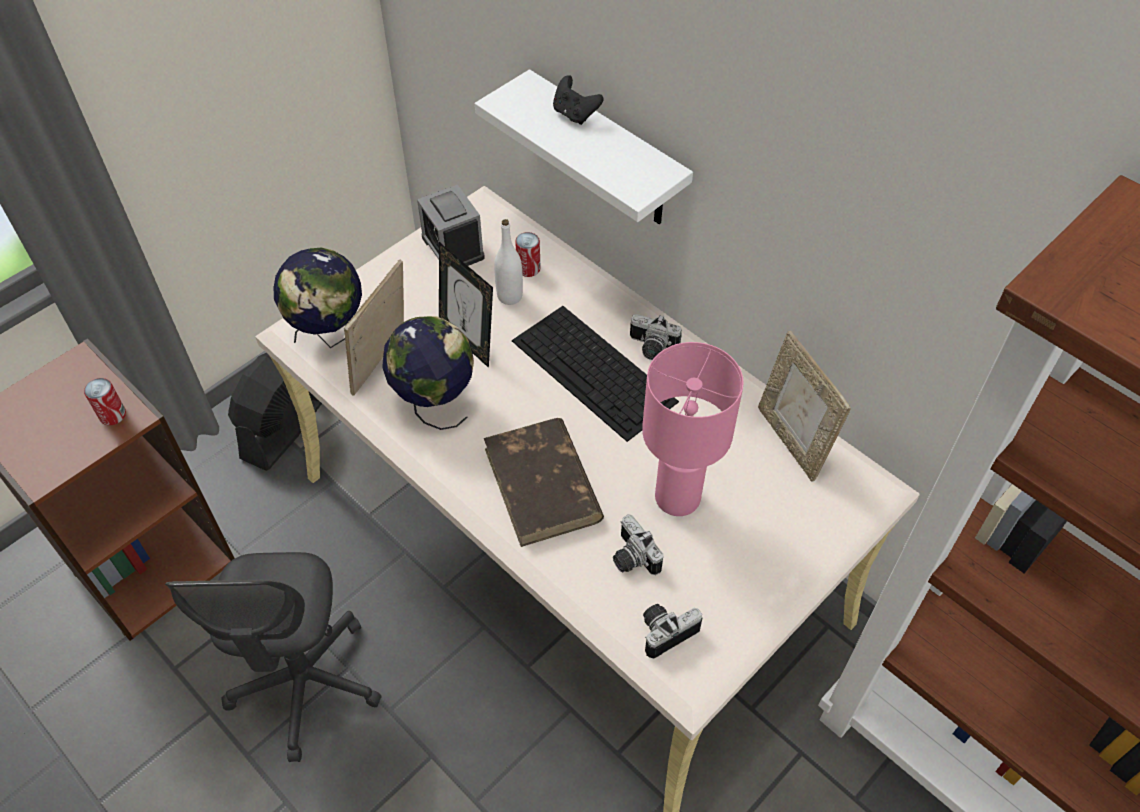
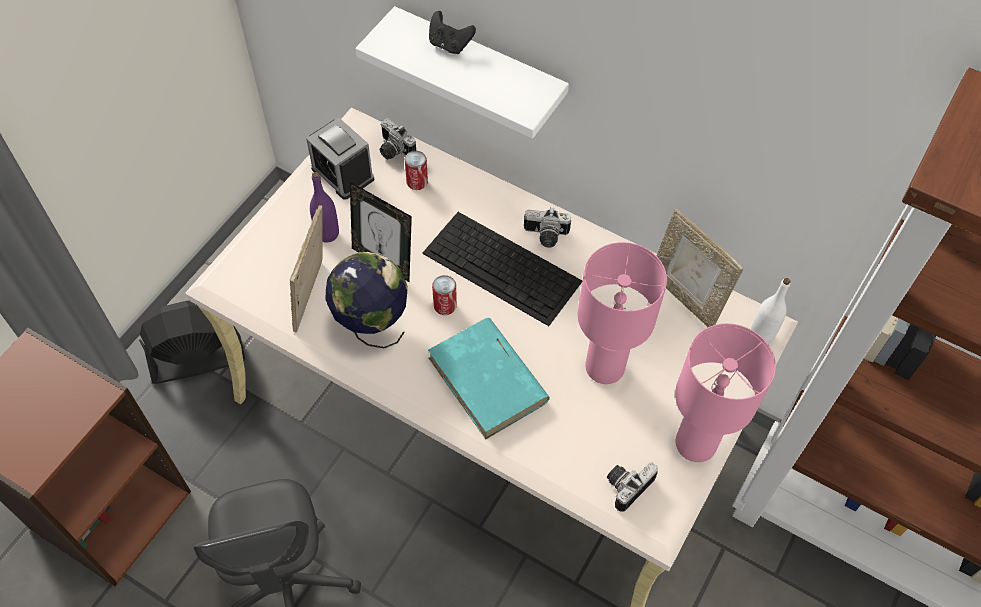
camera: 15 degrees left, 5 degrees up
(112, 415) = (79, 396): can -> can (445, 305)
(282, 429) = (196, 360): black fan -> black fan turned 60 degrees clockwise
(329, 334) = (256, 279): globe -> none
(418, 303) = (327, 234): none -> purple bottle
(510, 296) = (408, 211): white bottle -> white bottle (761, 335)
(543, 485) = (488, 380): brown book -> turquoise book
(631, 558) = (581, 428): camera -> camera (393, 150)
(759, 601) = (695, 442): none -> pink table lamp

